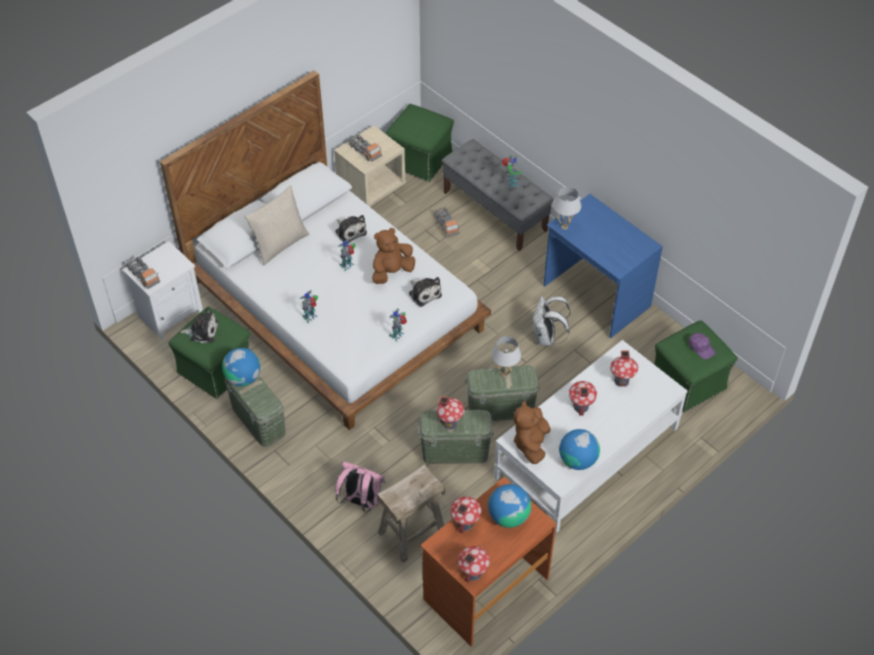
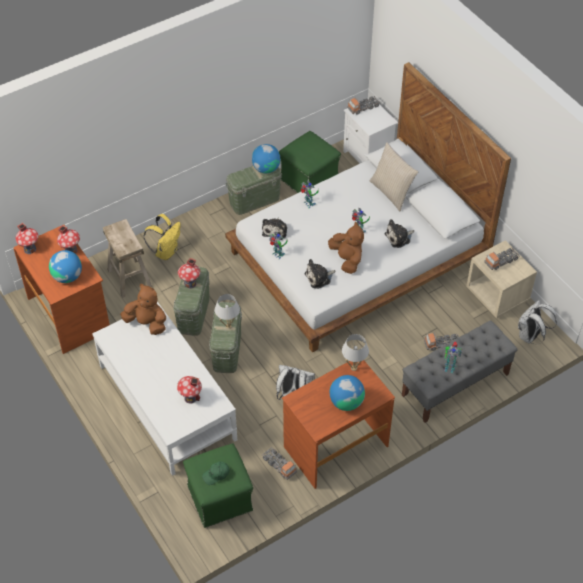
camera: 100 degrees right, 0 degrees up
(202, 331) = (313, 146): plush toy -> plush toy (275, 230)
(361, 501) = (166, 251): pink backpack -> yellow backpack
(420, 159) = (530, 336): green ottoman -> white backpack
(577, 460) = (122, 350): globe -> globe (346, 402)
(580, 407) = (172, 363): toy house -> none
(595, 296) = (335, 445): blue desk -> brown desk
(633, 338) = (279, 465): none -> toy truck
(701, 348) = (216, 474): purple cap -> green cap

